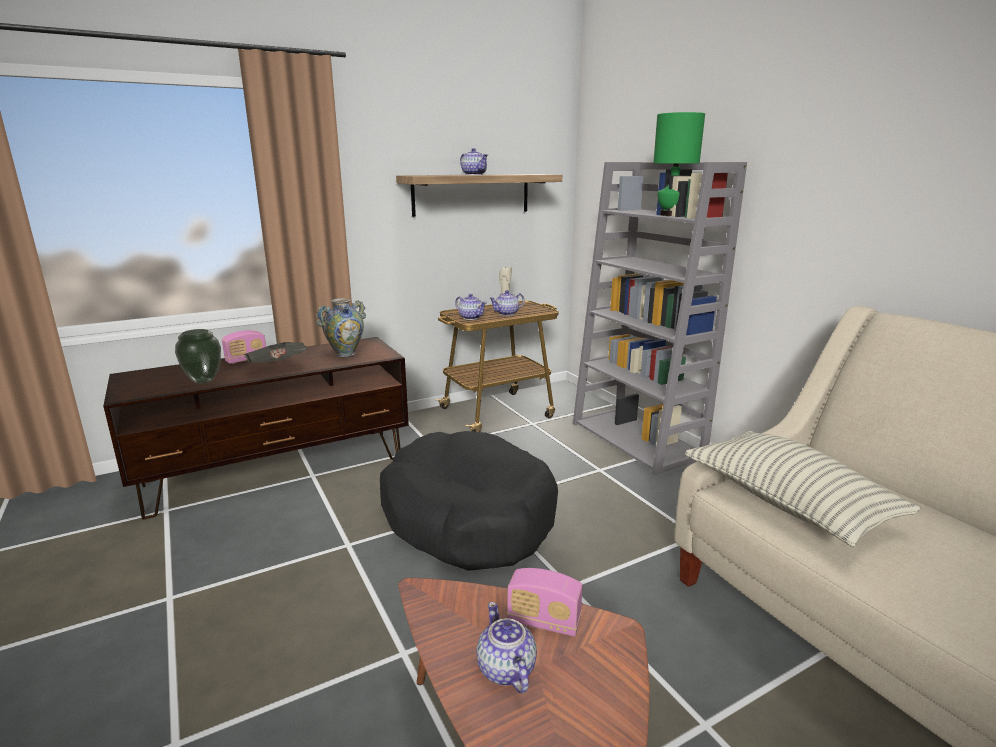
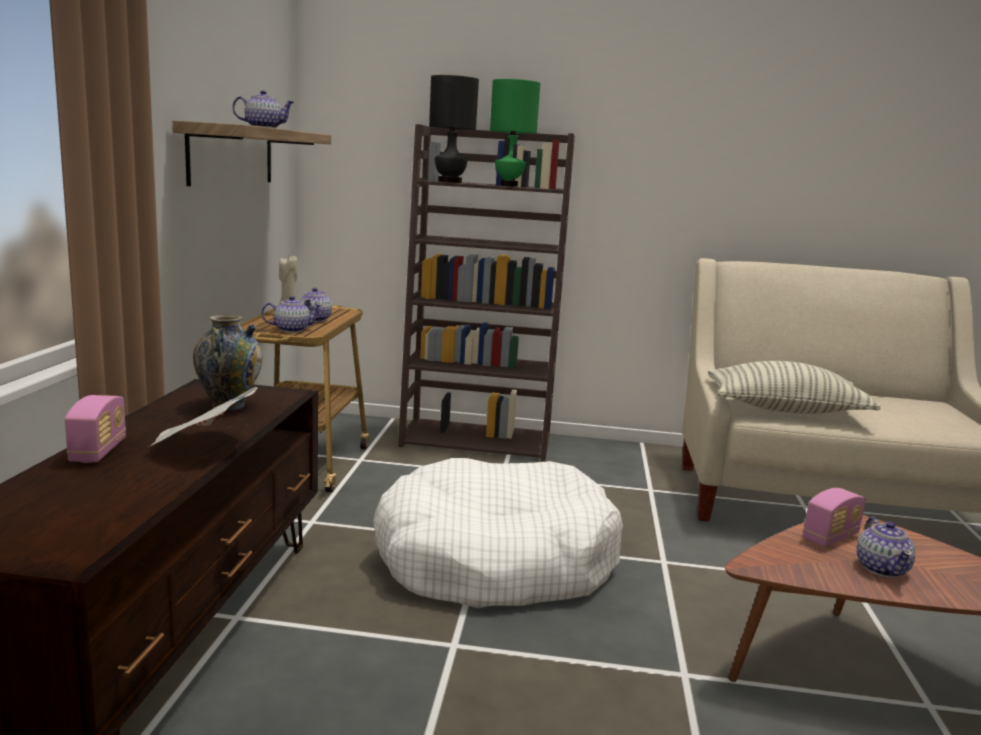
camera: 55 degrees left, 5 degrees down
(203, 381) = (139, 493): vase -> none
(467, 517) = (495, 560): black dog bed -> white dog bed
(506, 670) = (882, 568): teapot -> teapot turned 105 degrees counterclockwise
(629, 211) = (449, 182): none -> black table lamp
(637, 440) = (478, 440): grey bookcase -> brown bookcase

